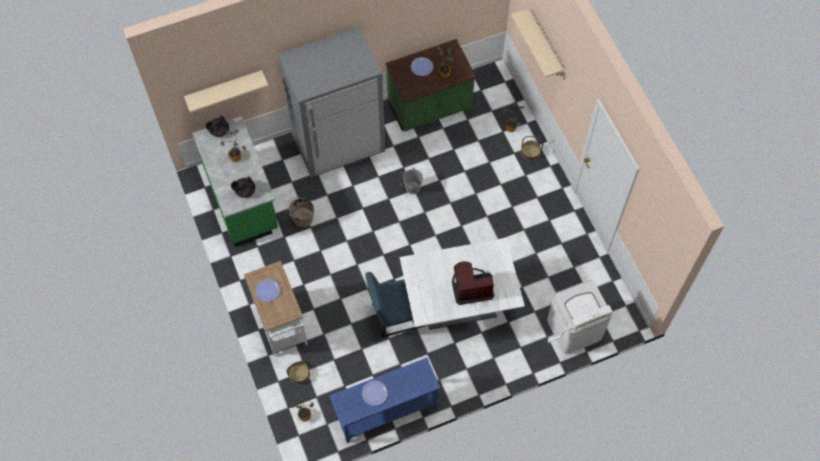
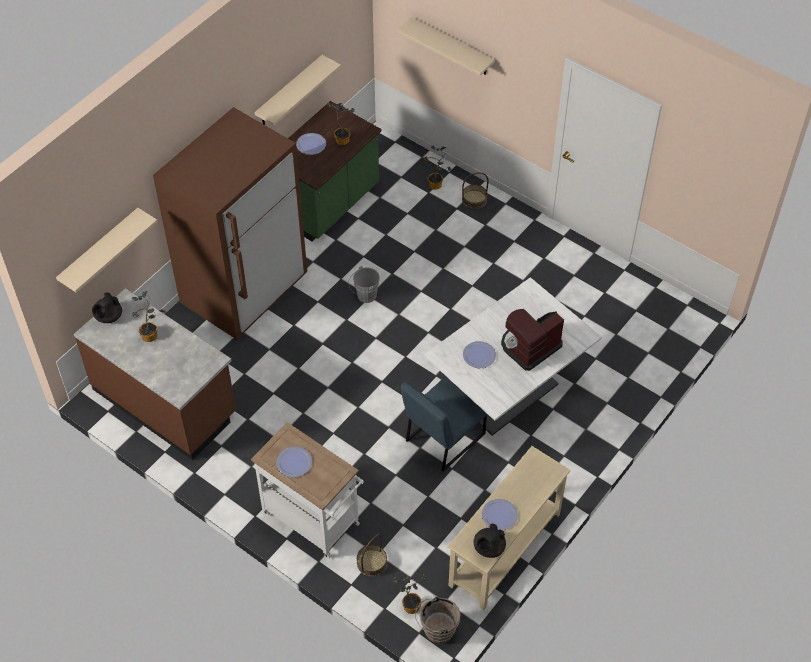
camera: 30 degrees left, 10 degrees down
(242, 198) = (165, 401): green counter -> brown counter
(245, 191) = (187, 367): black teapot -> black teapot (488, 548)
(301, 218) = (255, 389): brown bucket -> brown bucket (436, 629)
(338, 142) = (245, 287): grey fridge -> brown fridge
(385, 411) = (504, 550): blue console table -> beige console table
(417, 26) = (289, 92): none -> beige shelf
(434, 276) = (479, 355): none -> plate
(573, 331) = (651, 358): white washing machine -> none

